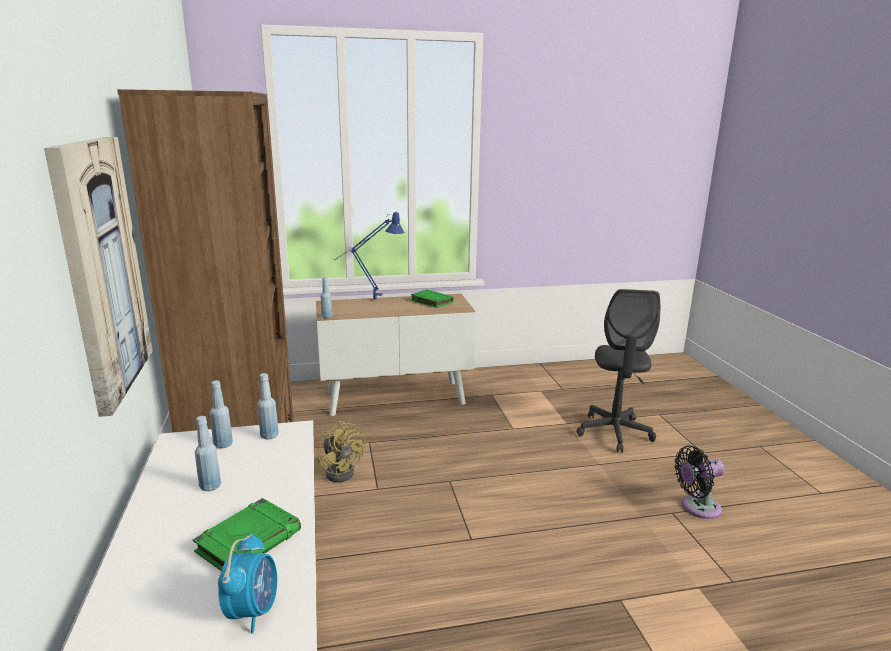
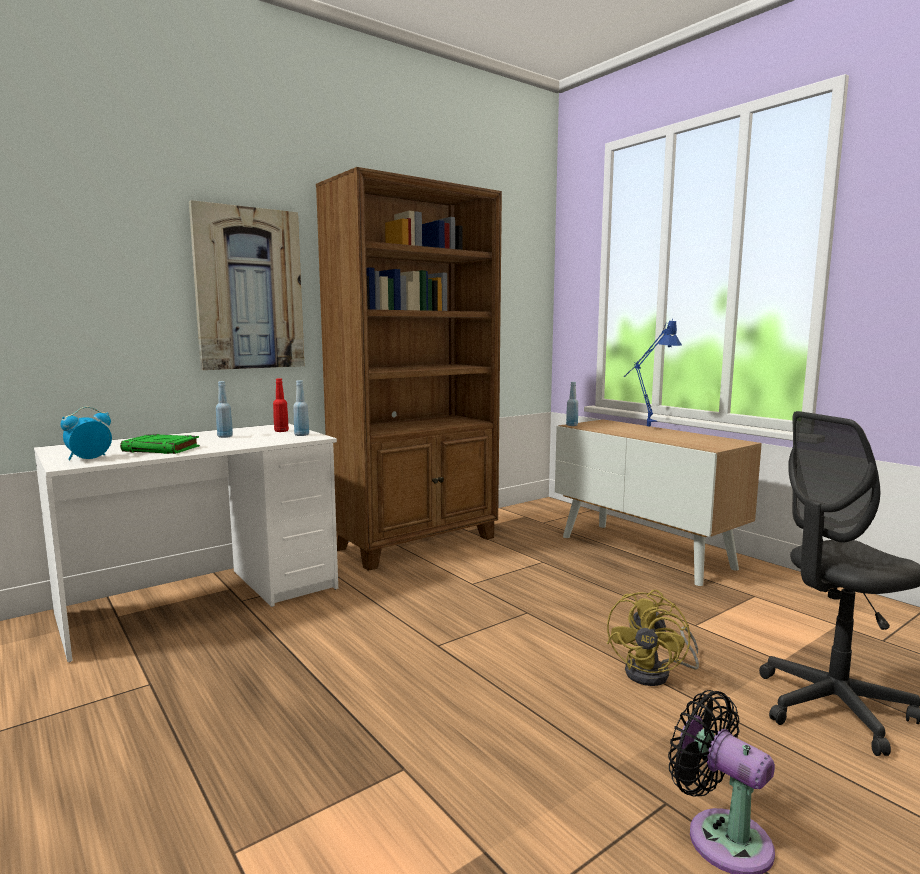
camera: 65 degrees right, 10 degrees down
(223, 444) = (281, 431): blue bottle -> red bottle
(253, 611) = (88, 458): alarm clock -> alarm clock turned 150 degrees clockwise
(342, 471) = (481, 563): yellow fan -> yellow fan (656, 673)
(431, 301) = (699, 438): green book -> none

